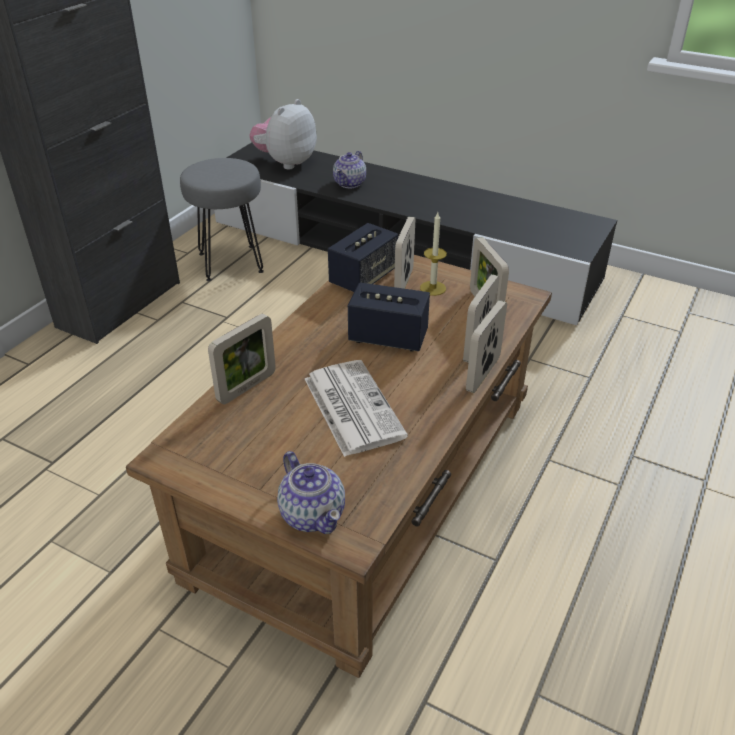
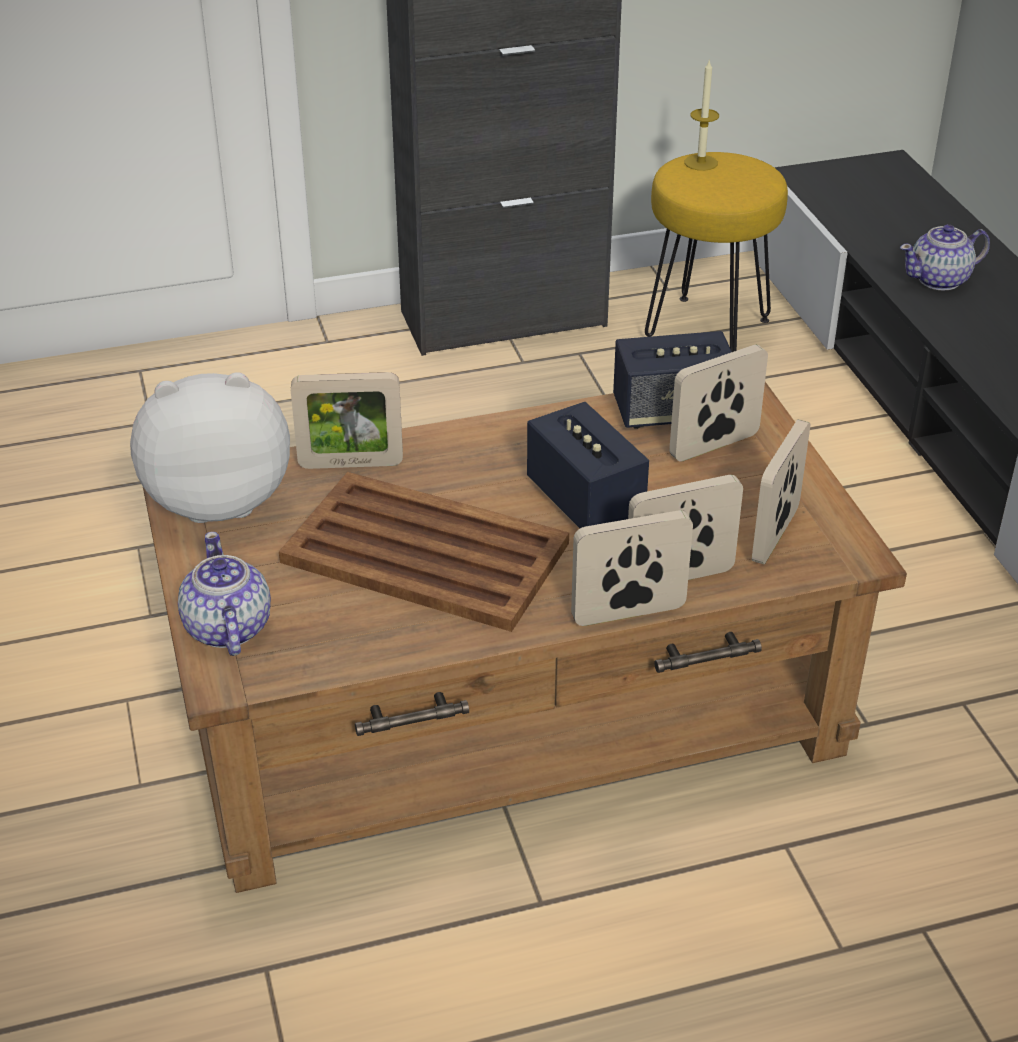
camera: 45 degrees right, 0 degrees up
(231, 263) = (707, 331): grey stool -> yellow stool
(286, 163) = (886, 206): plush toy -> plush toy (218, 499)
(312, 514) = (227, 629): teapot -> teapot turned 150 degrees clockwise
(351, 406) = (423, 551): newspaper -> brown tray
(433, 288) = (741, 474): candle -> candle (701, 163)

